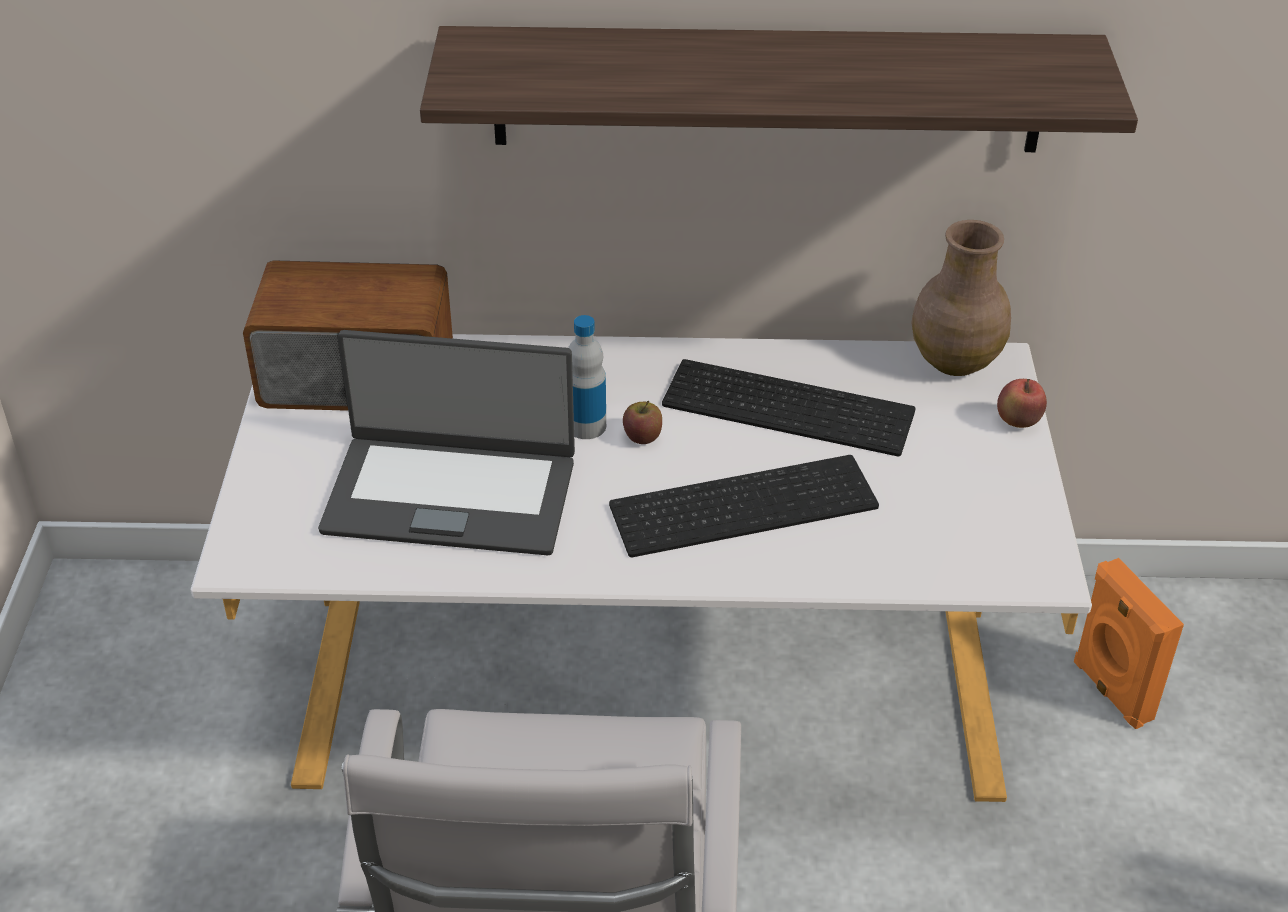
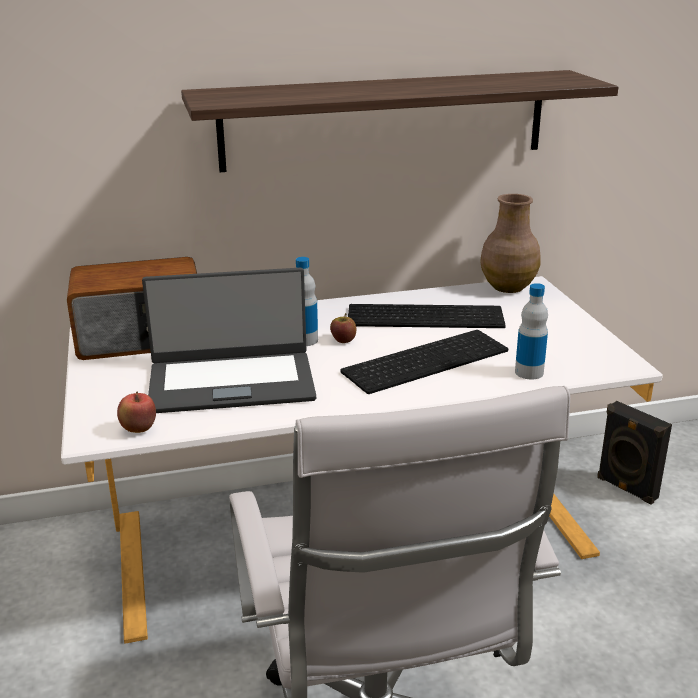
camera: 15 degrees left, 15 degrees down
(885, 561) = (529, 372): none -> bottle
(1018, 422) = (561, 306): apple -> apple (139, 430)
(1110, 691) = (626, 489): orange speaker -> black speaker

